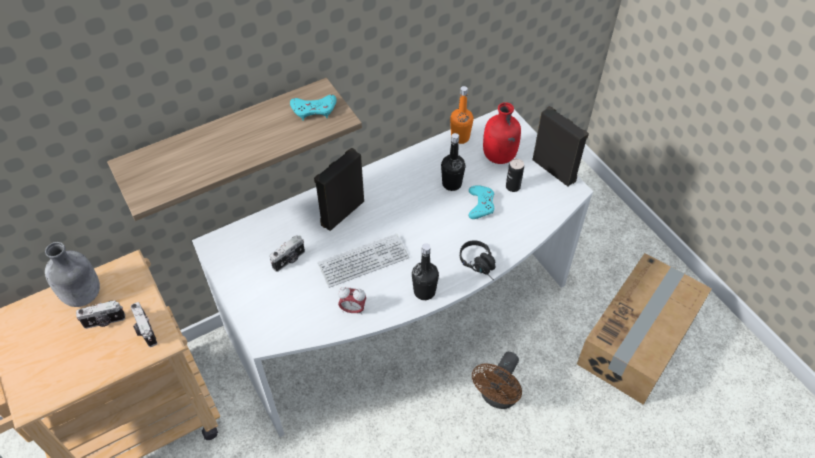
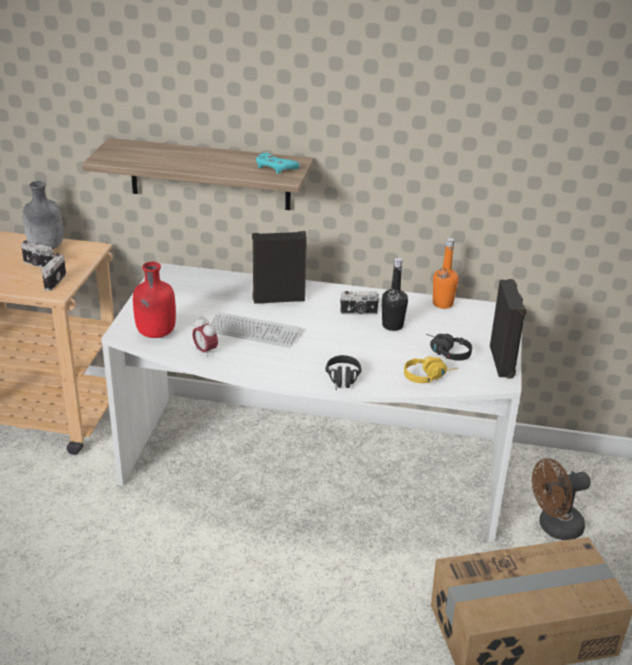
camera: 40 degrees right, 20 degrees down
(289, 260) = (202, 304): camera -> camera (359, 313)
(424, 291) = (273, 371): black bottle -> none
(480, 204) = (399, 349): turquoise game controller -> none
(497, 397) = (322, 577): brown fan -> brown fan (554, 527)
(499, 157) = (461, 330): red bottle -> red bottle (155, 333)
(513, 186) = (445, 352): can -> black headphones
(527, 217) = (429, 376): none -> yellow headphones

